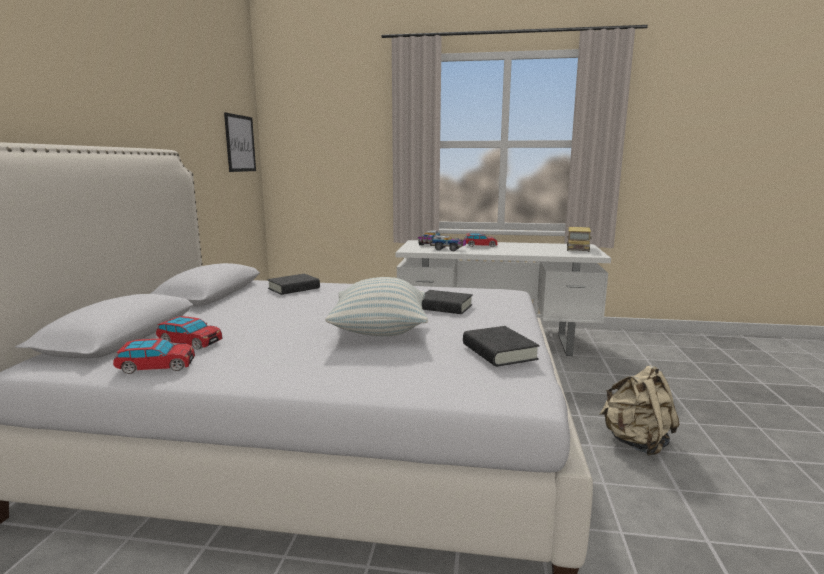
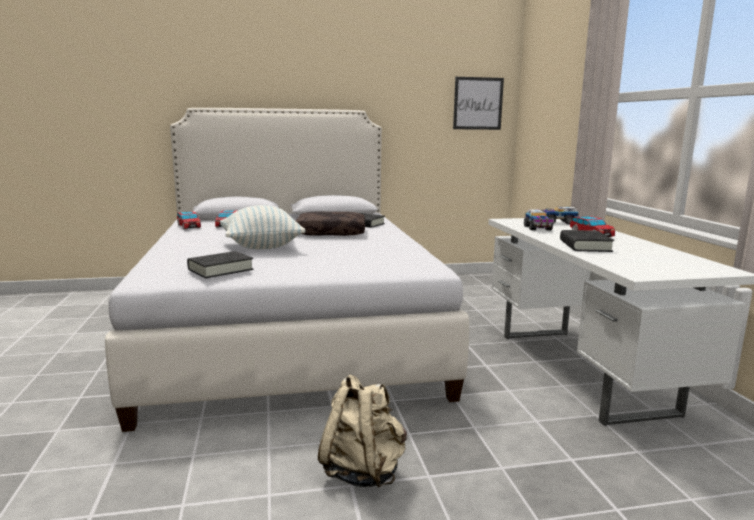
camera: 70 degrees right, 0 degrees up
(326, 302) = (332, 232): none -> brown pillow
(444, 307) = (345, 255): black book -> black book (585, 246)
(578, 248) = (679, 267): toy truck -> none

